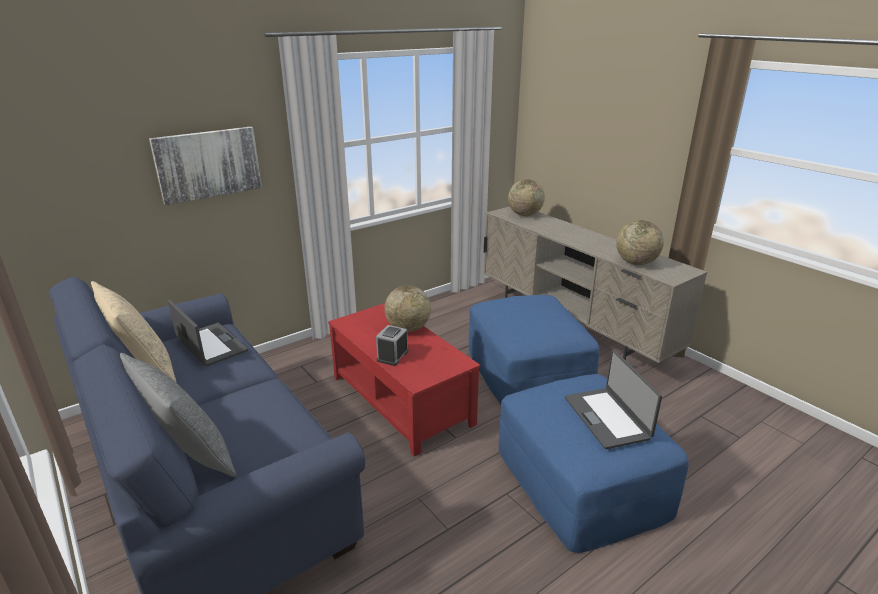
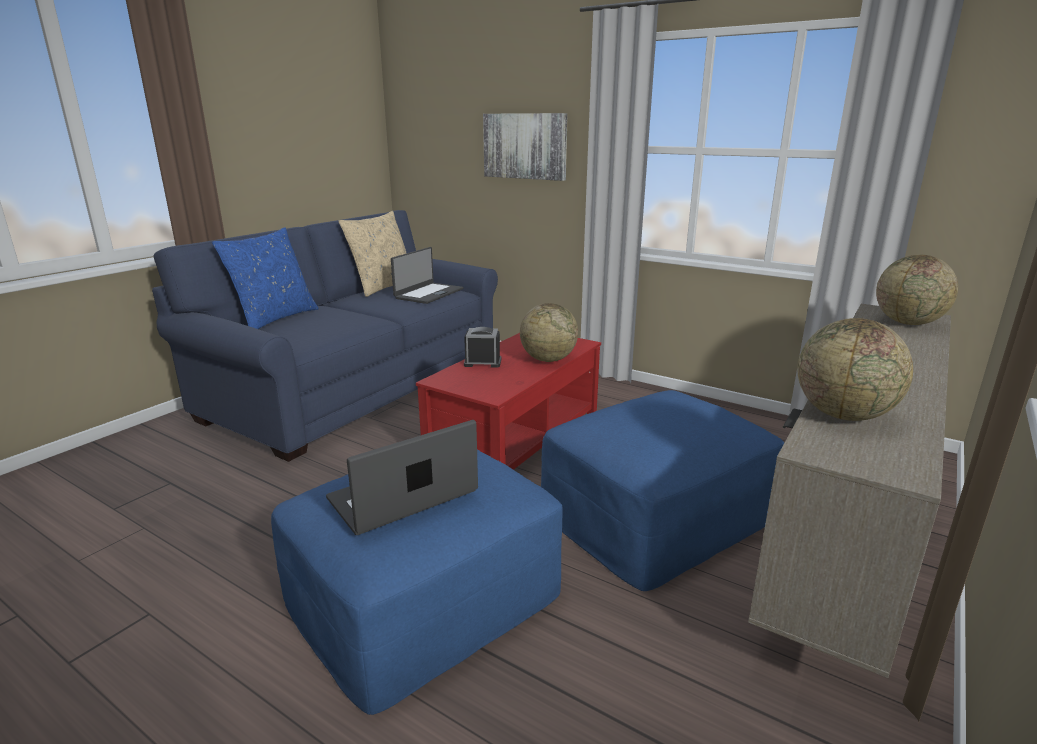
camera: 70 degrees right, 5 degrees down
(189, 458) = (275, 318): grey pillow -> blue pillow

